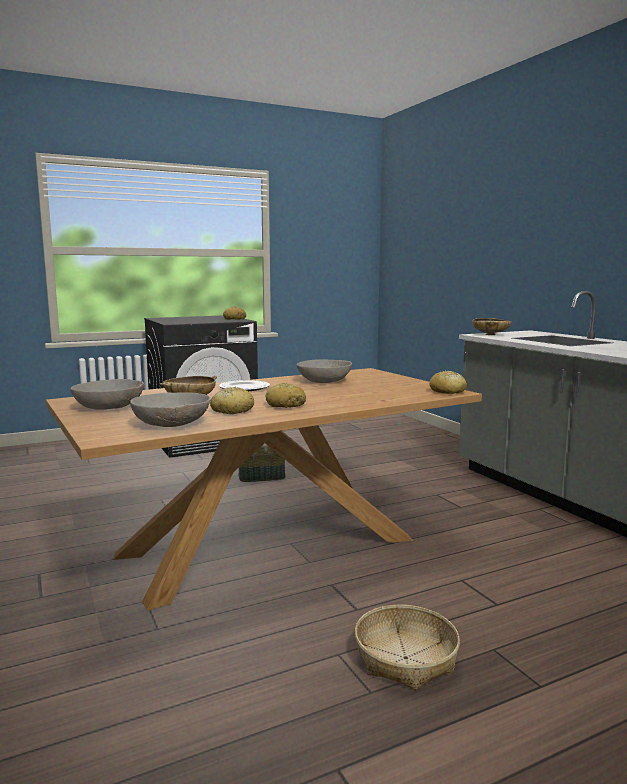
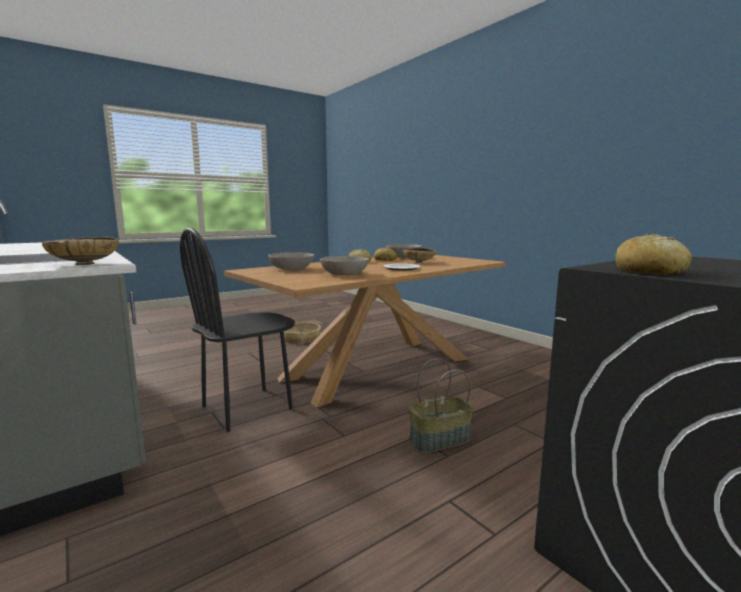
camera: 170 degrees right, 0 degrees up
(109, 406) = (454, 260): grey bowl -> grey bowl (292, 269)
(427, 508) = (247, 408): none -> black chair
(447, 391) = (248, 270): bread -> none

